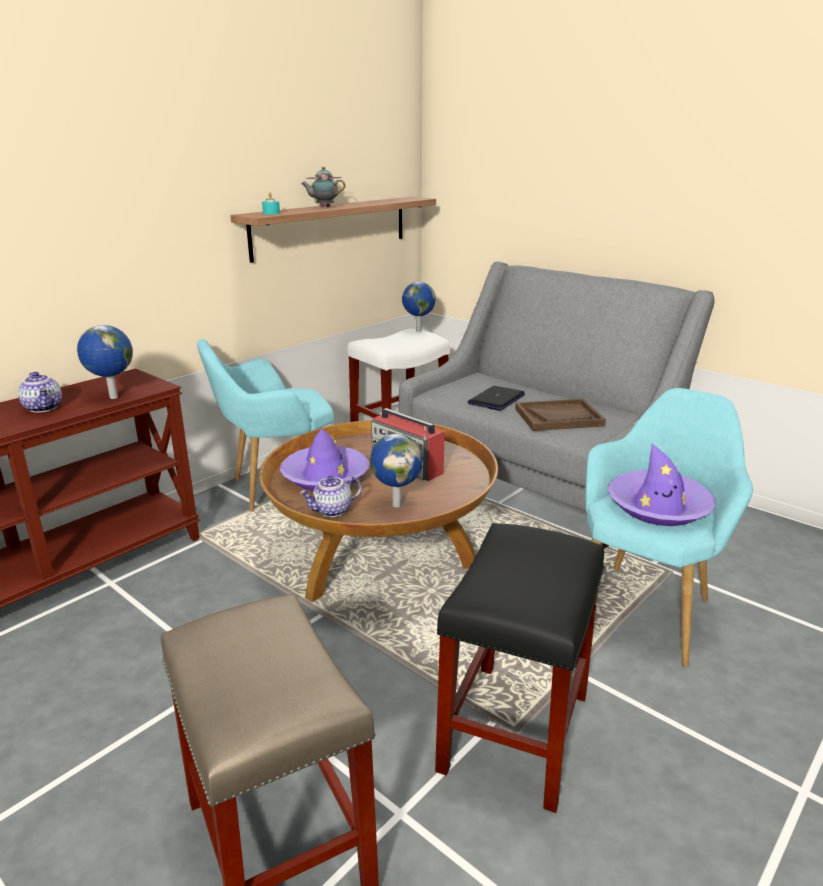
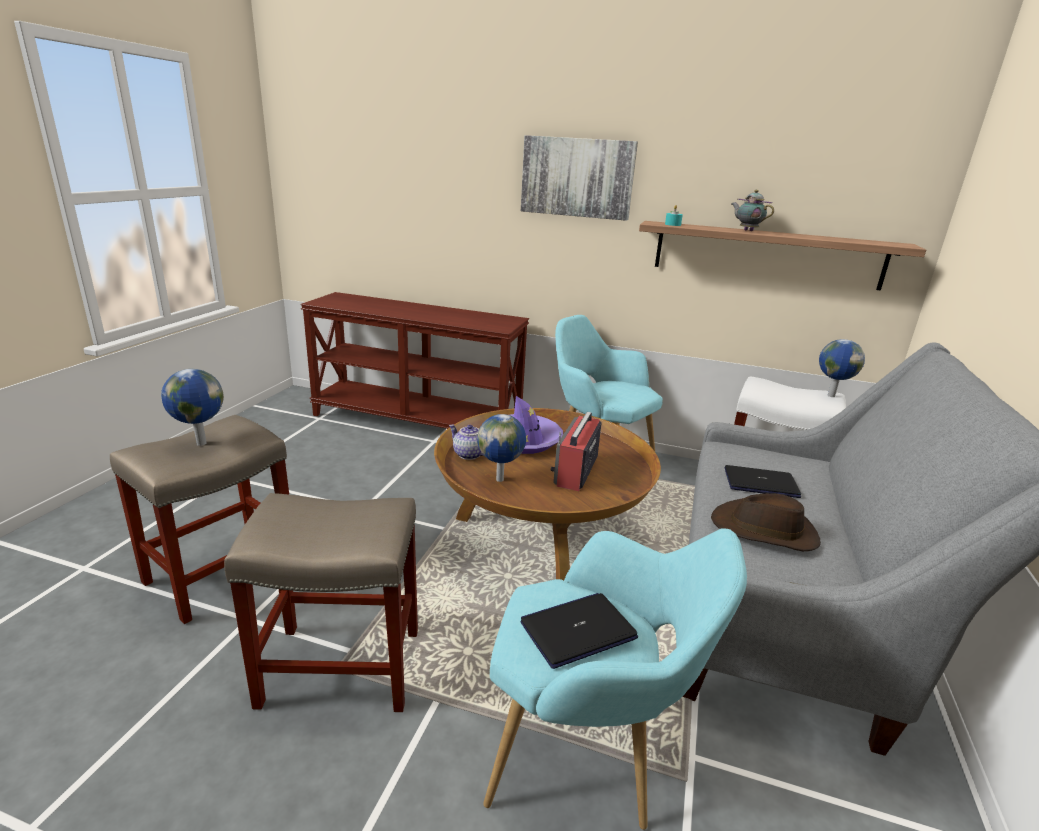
camera: 65 degrees right, 0 degrees up
(44, 408) = (440, 315): teapot -> none
(113, 397) = (470, 323): globe -> globe (200, 443)
(149, 176) = (577, 177): none -> picture
(515, 734) = (339, 667): black stool -> beige stool
(559, 417) = (765, 530): brown tray -> brown hat
(658, 507) = (578, 630): purple hat -> laptop

